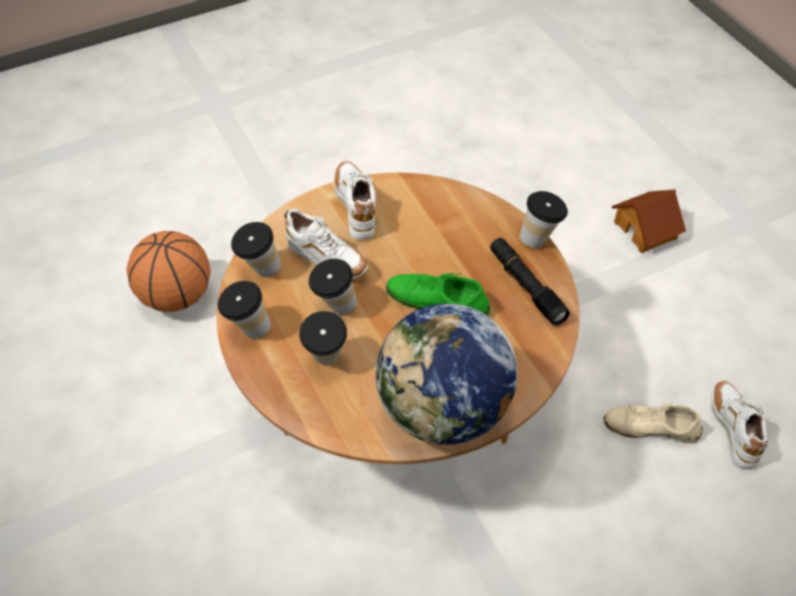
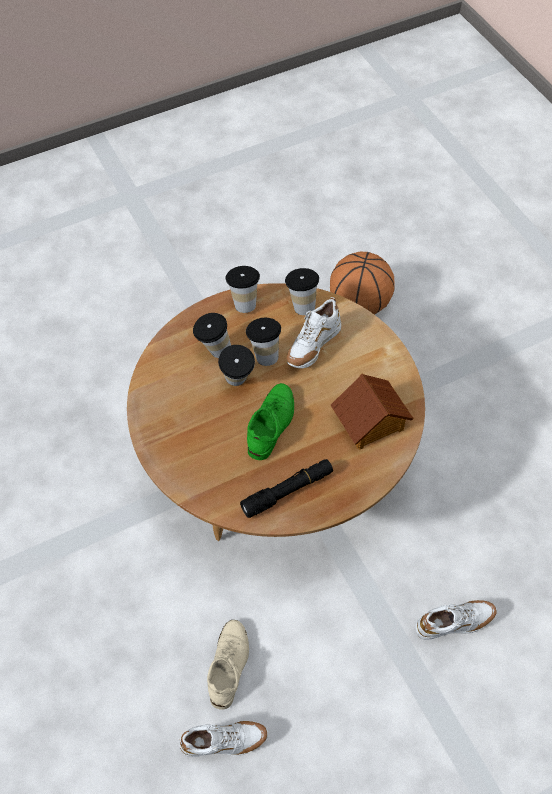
camera: 90 degrees right, 5 degrees up
(356, 207) = (374, 365): white shoe -> white shoe (454, 624)
(443, 410) = (164, 425): globe -> none
(540, 239) = (344, 507): cup -> cup (237, 383)
(646, 229) = (479, 702): toy house -> toy house (370, 422)

